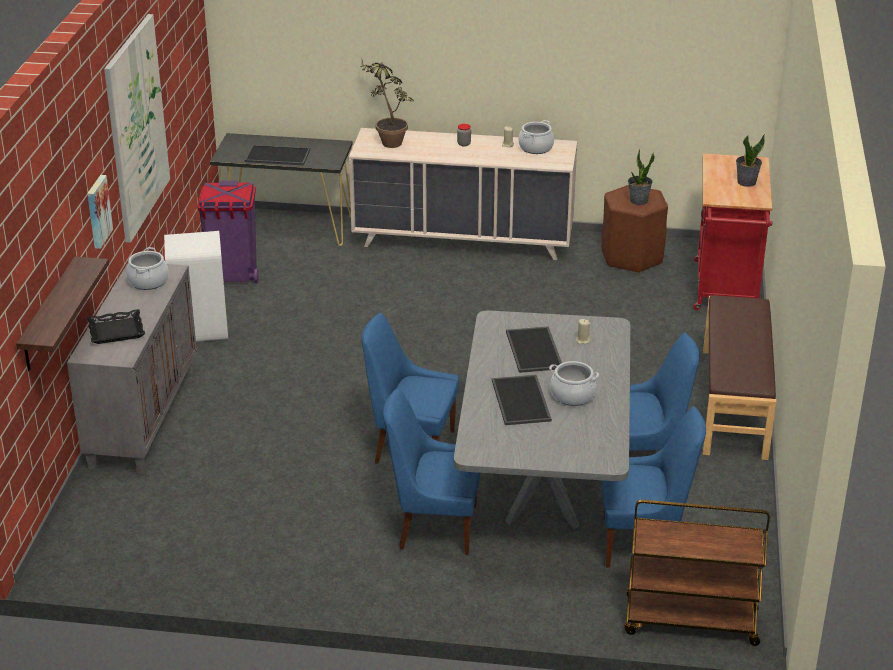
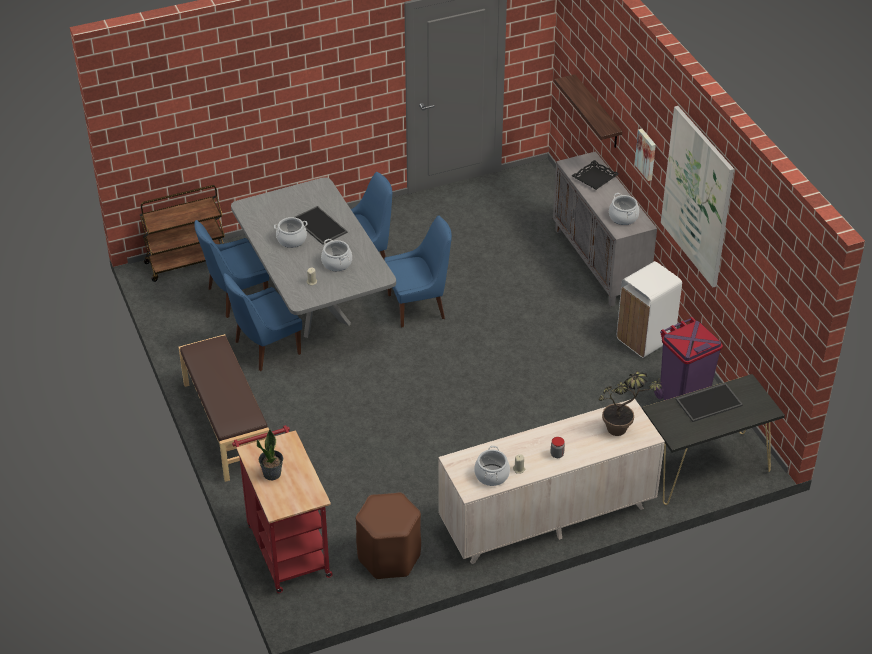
camera: 150 degrees right, 10 degrees up
(535, 350) = (336, 263): tray -> cooking pot
(638, 201) = (383, 510): potted plant -> none

